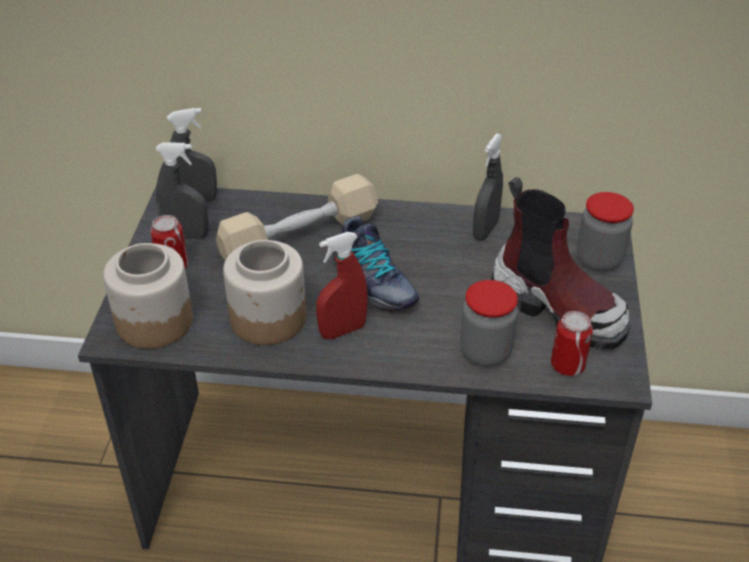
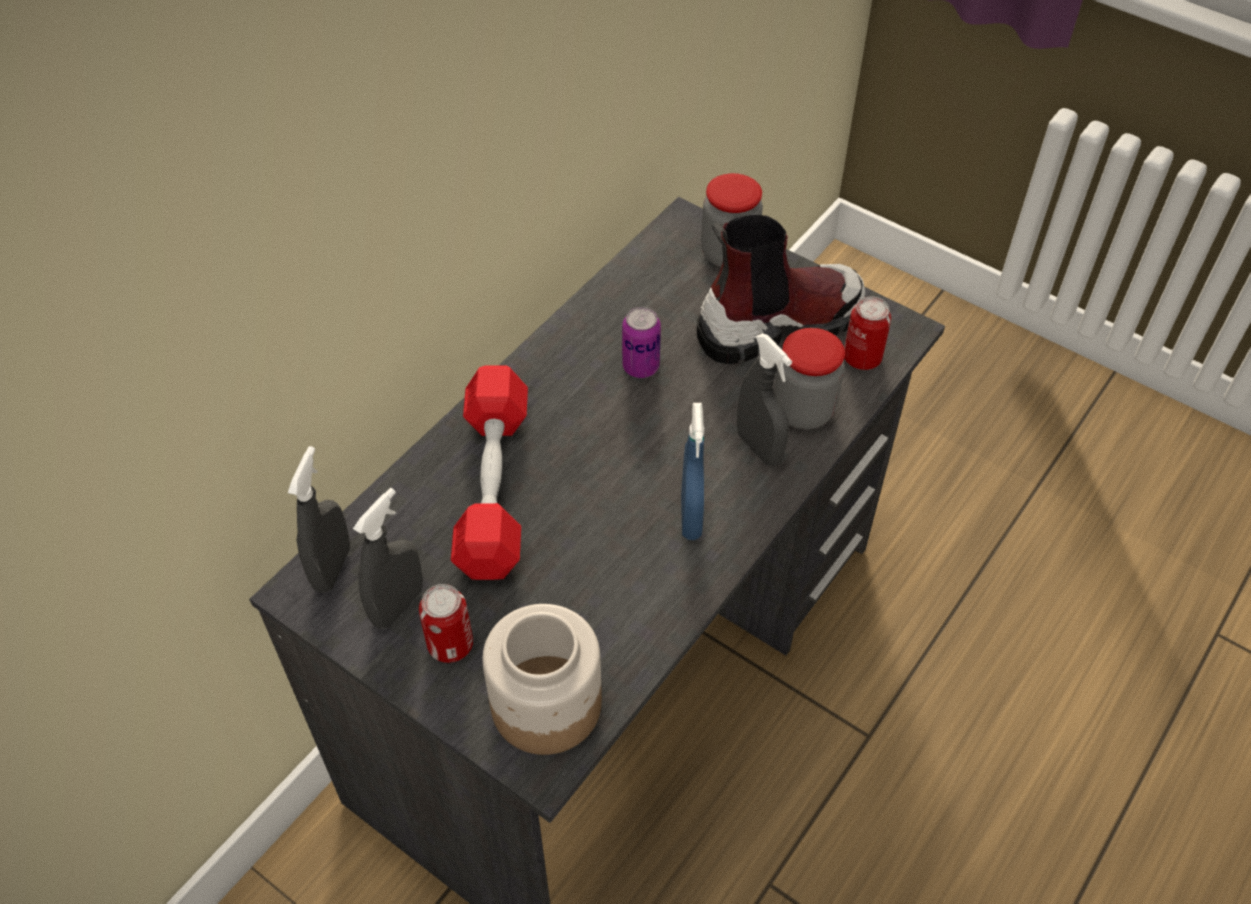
camera: 60 degrees left, 10 degrees up
(269, 318) = (622, 579): jar -> none
(299, 236) = (493, 487): beige dumbbell -> red dumbbell
(342, 330) = (691, 517): red spray bottle -> blue spray bottle
(373, 282) = (630, 454): shoe -> none
(451, 258) = (641, 366): none -> can
(485, 230) = (615, 315): grey spray bottle -> grey spray bottle (759, 448)

